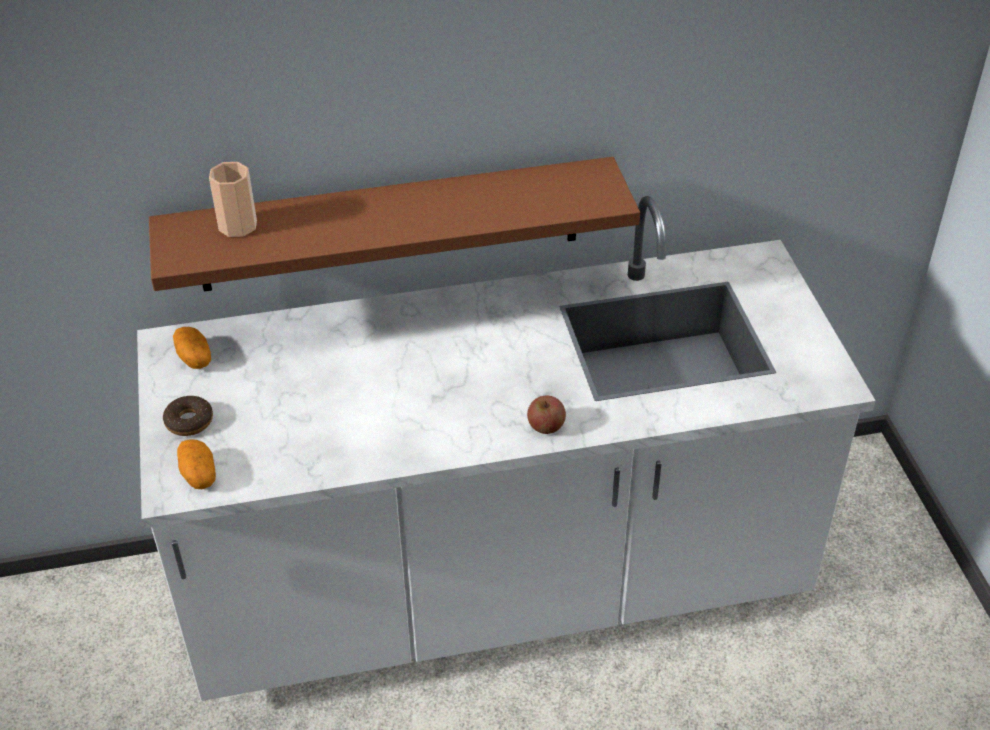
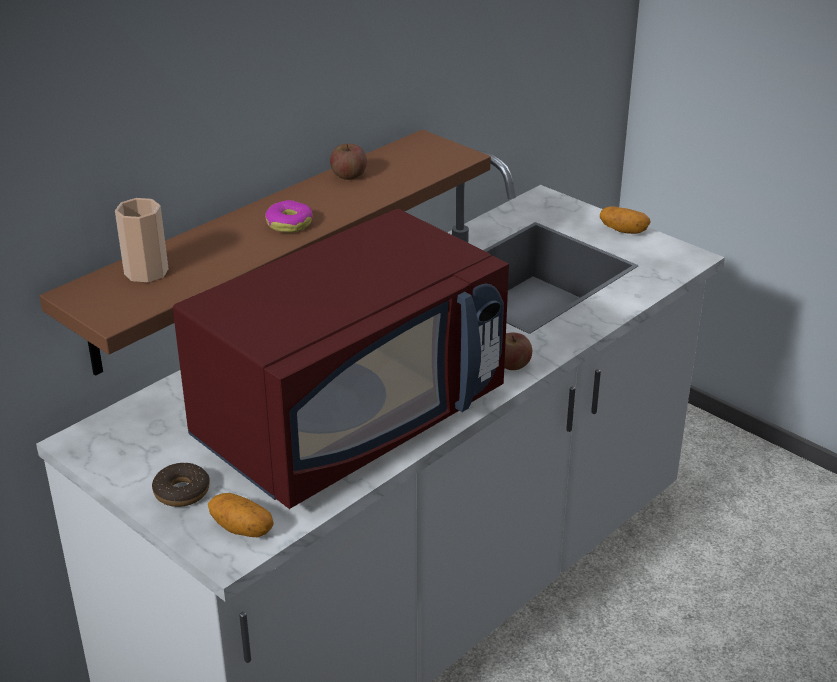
camera: 35 degrees left, 10 degrees down
(194, 358) = (127, 441): potato -> potato (623, 230)
(365, 417) = (350, 420): none -> red microwave
(389, 220) = (289, 224): none -> donut
(491, 187) = (349, 175): none -> apple

